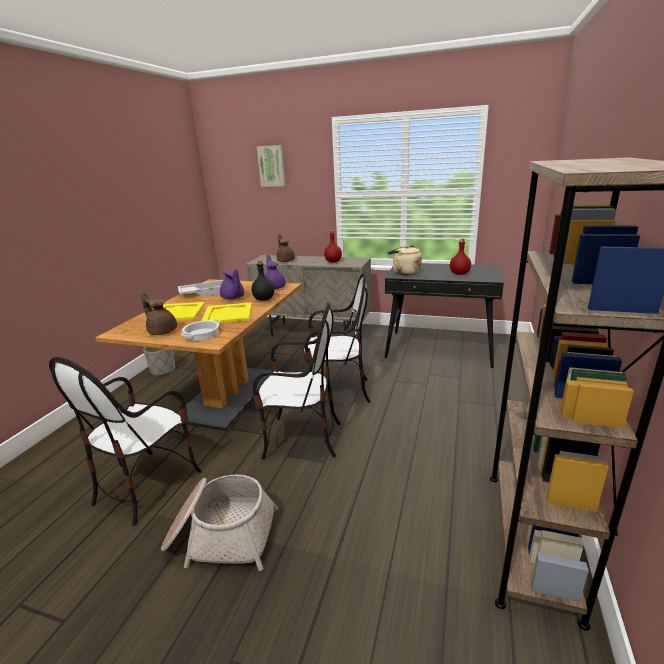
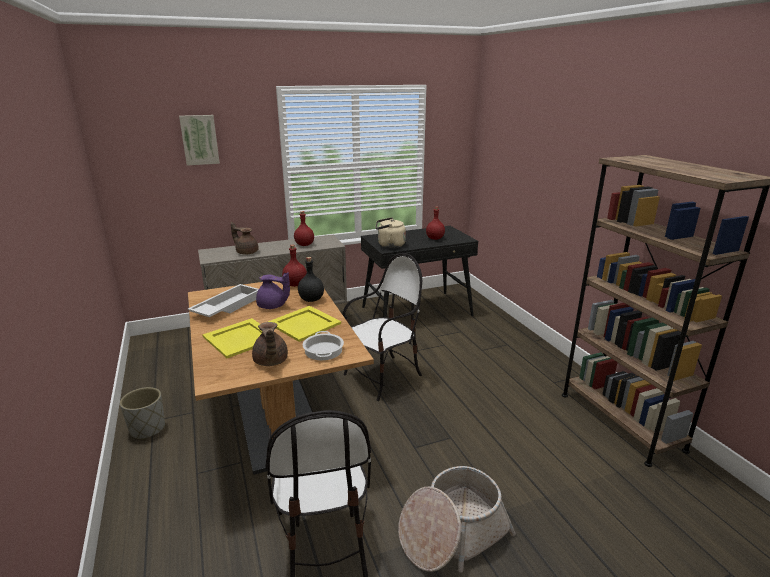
camera: 40 degrees left, 0 degrees up
(162, 331) = (270, 362): brown teapot -> brown teapot turned 105 degrees counterclockwise
(275, 287) = (295, 284): purple teapot -> red bottle
(301, 439) = (407, 428): chair -> none

